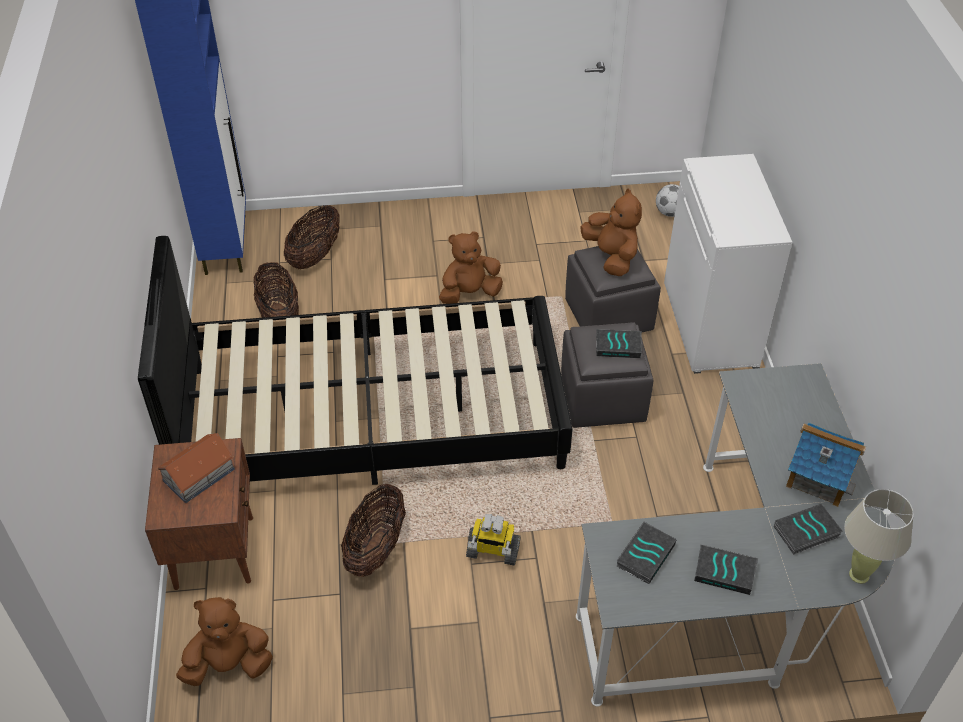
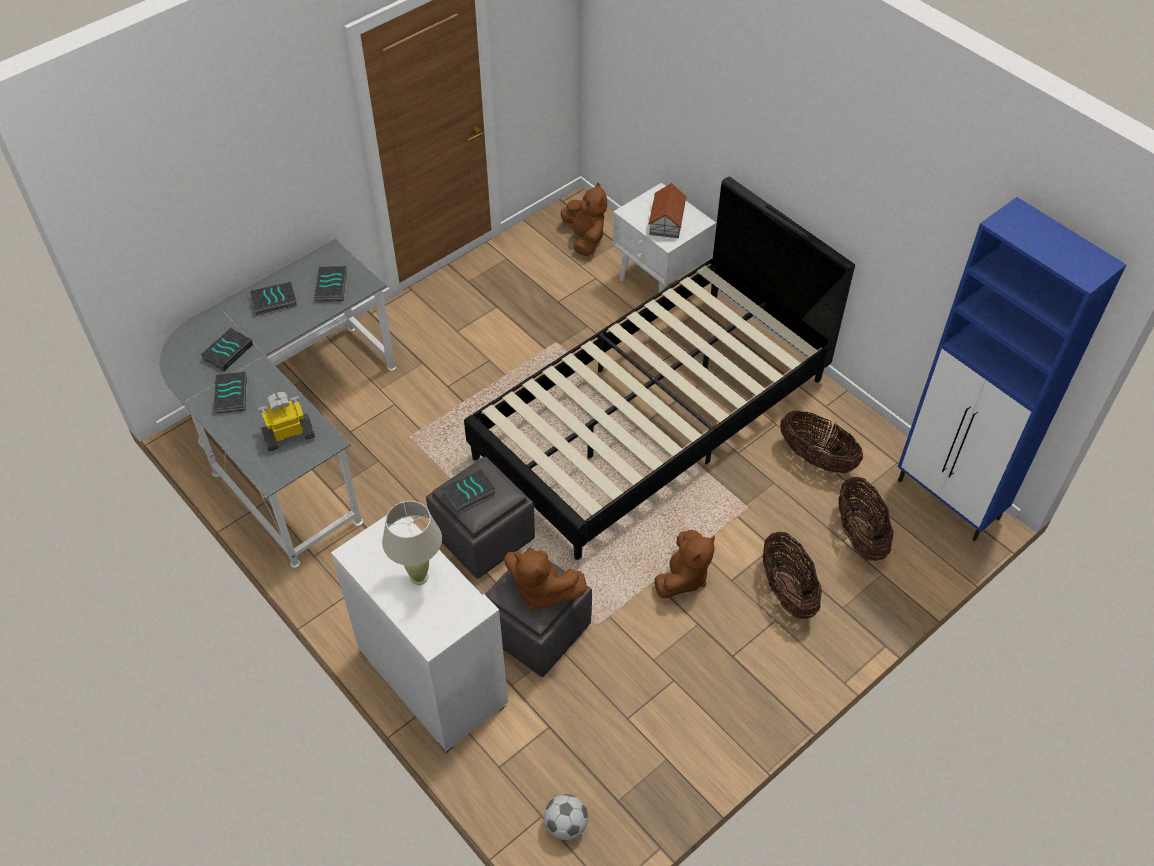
camera: 145 degrees right, 5 degrees up
(215, 550) = (660, 283): brown nightstand -> white nightstand
(229, 664) = (585, 238): brown plush toy -> brown plush toy turned 60 degrees counterclockwise
(376, 548) = (560, 336): basket -> basket (787, 591)
(492, 551) = (481, 375): toy robot -> toy robot (289, 435)
(819, 476) = (232, 395): toy house -> book
(858, 575) = (181, 342): beige table lamp -> beige table lamp (419, 576)

